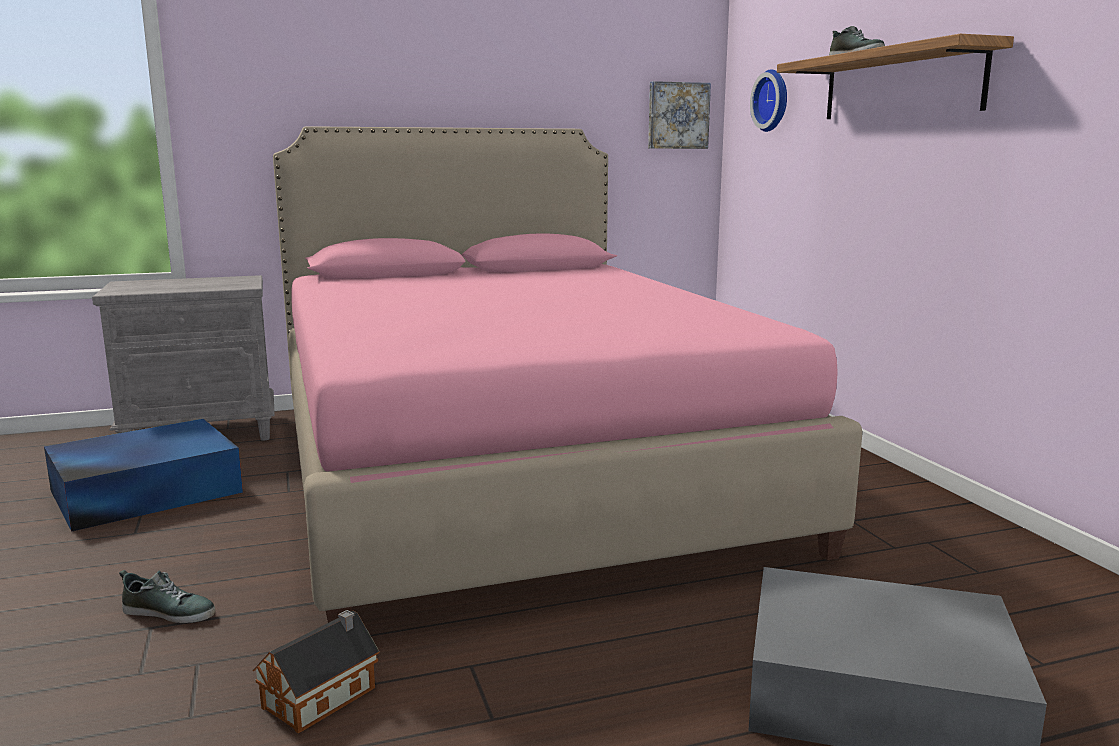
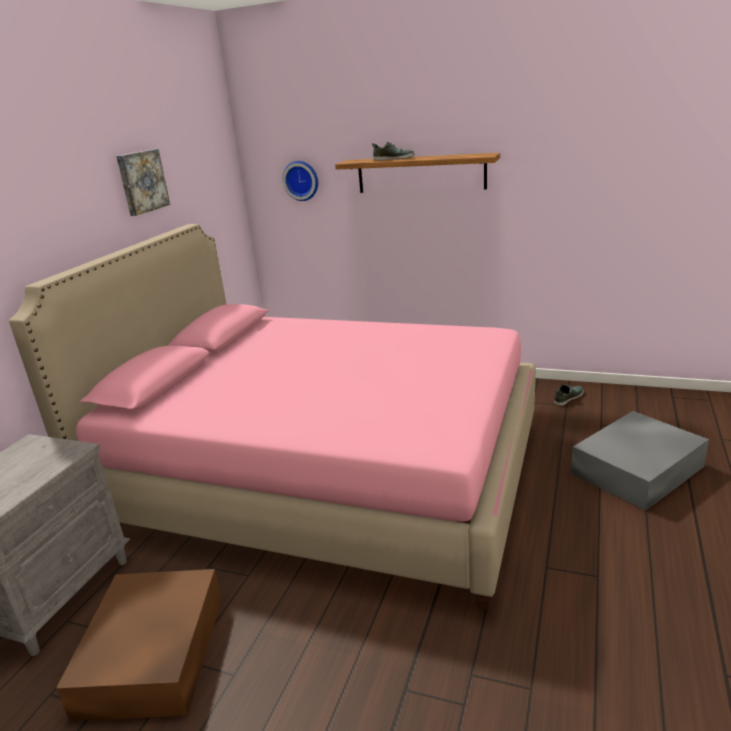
camera: 50 degrees left, 10 degrees up
(143, 492) = (151, 656): blue storage box -> brown storage box
(169, 612) = (390, 676): shoe -> shoe (568, 398)
(324, 696) = (542, 628): toy house -> none
(677, 115) = (225, 196): picture -> picture (141, 181)

